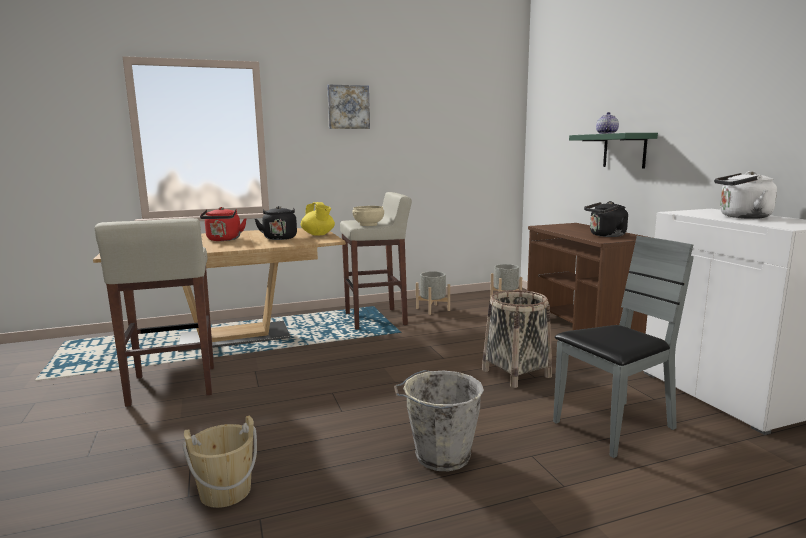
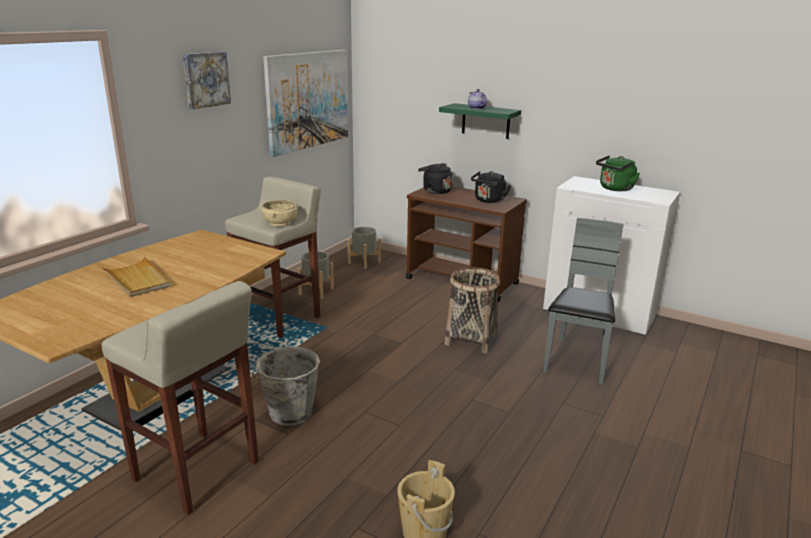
camera: 40 degrees left, 10 degrees up
(223, 240) = (137, 279): red kettle -> beige tray
(280, 238) = (199, 261): black kettle -> black kettle (435, 191)
(318, 234) = (231, 245): yellow teapot -> none
(440, 456) = (516, 429): grey bucket -> grey bucket (289, 413)
(464, 138) = (308, 100): none -> picture
(741, 217) = (615, 189): white kettle -> green kettle

